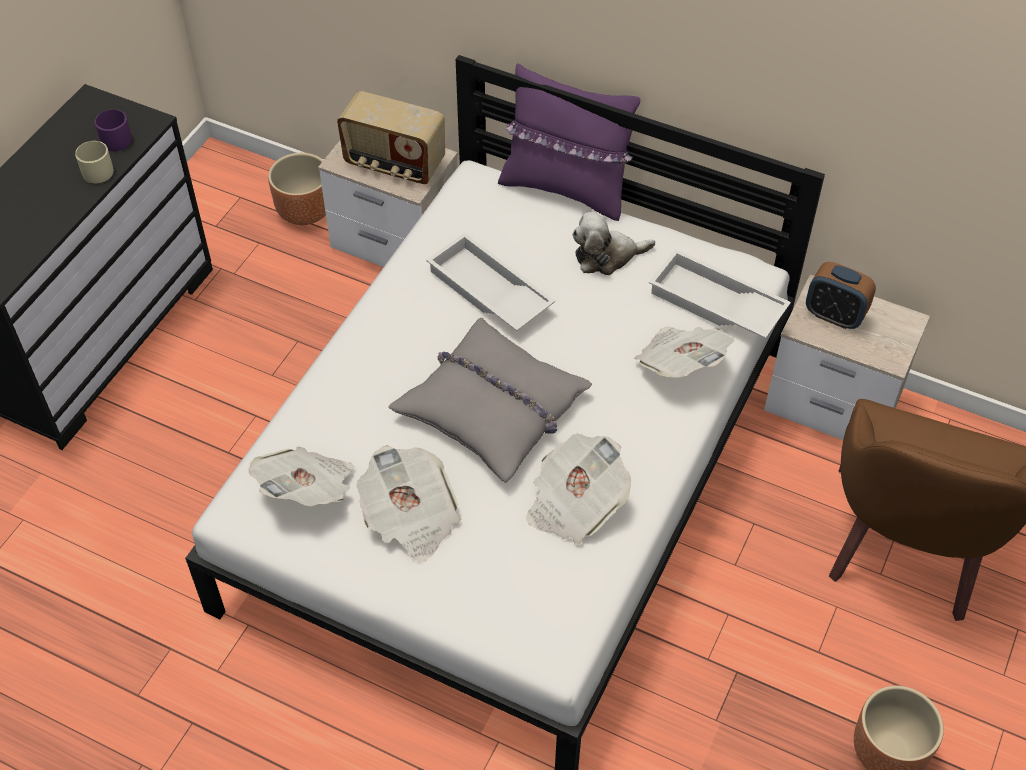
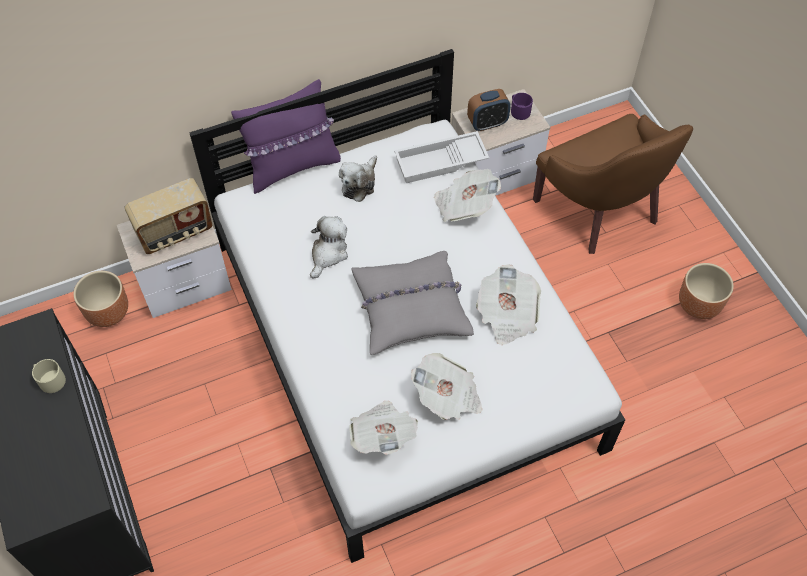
camera: 50 degrees left, 5 degrees up
(118, 138) = (34, 351): purple mug -> purple mug (519, 110)
(487, 292) = (328, 254): white tray -> plush toy

